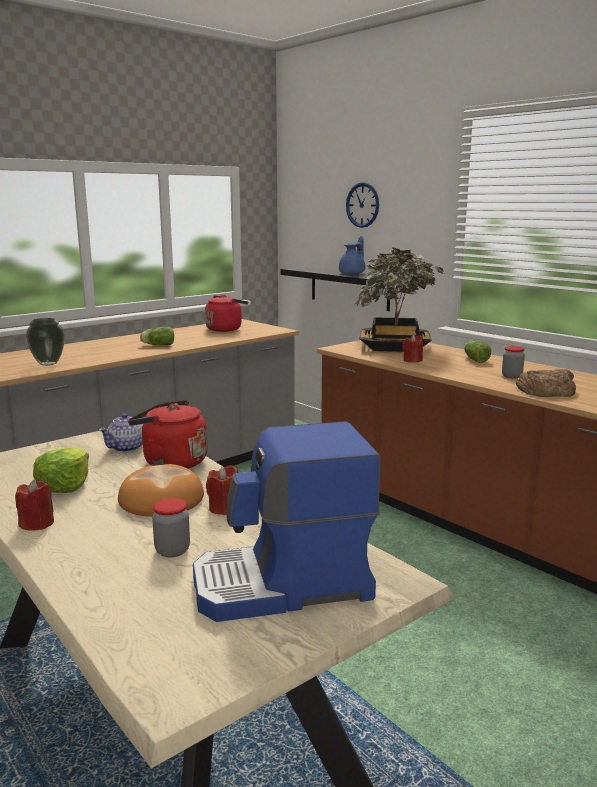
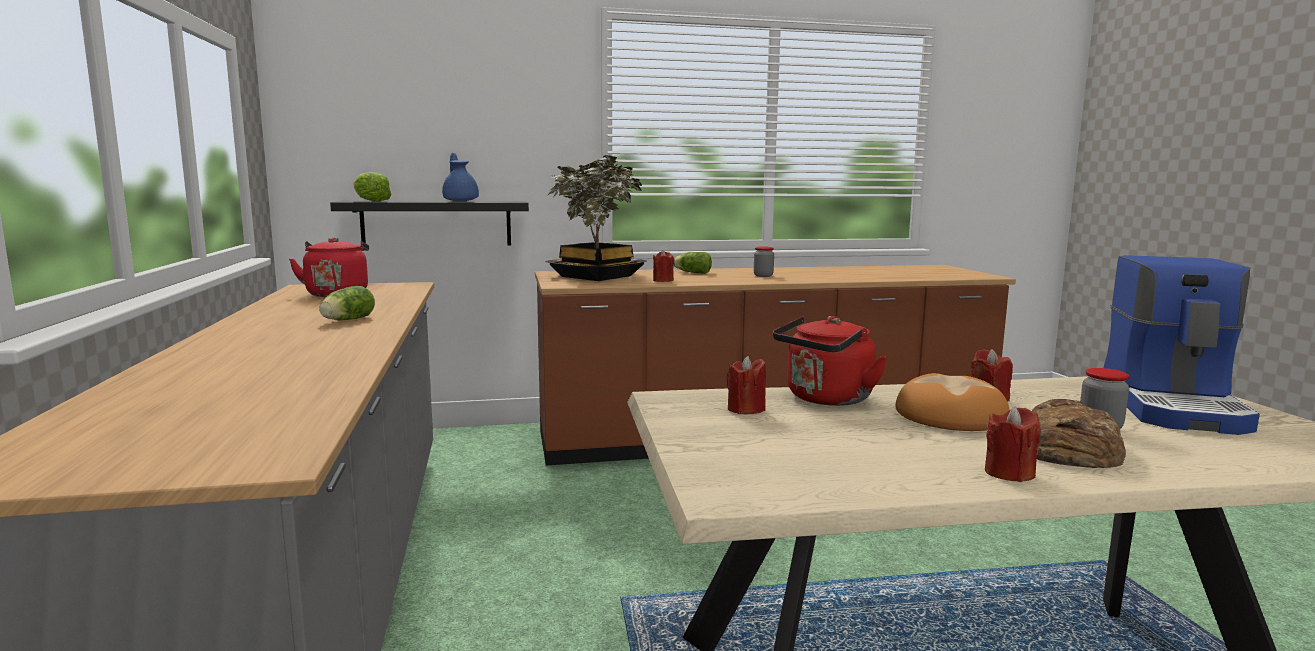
camera: 60 degrees left, 5 degrees down
(47, 364) = (306, 370): vase -> none
(64, 486) = (874, 450): lettuce -> lettuce (370, 201)
(127, 448) = (746, 409): teapot -> red candle
(362, 205) = (453, 111): wall clock -> none
(546, 390) = (817, 277): bread -> bread (1069, 448)

